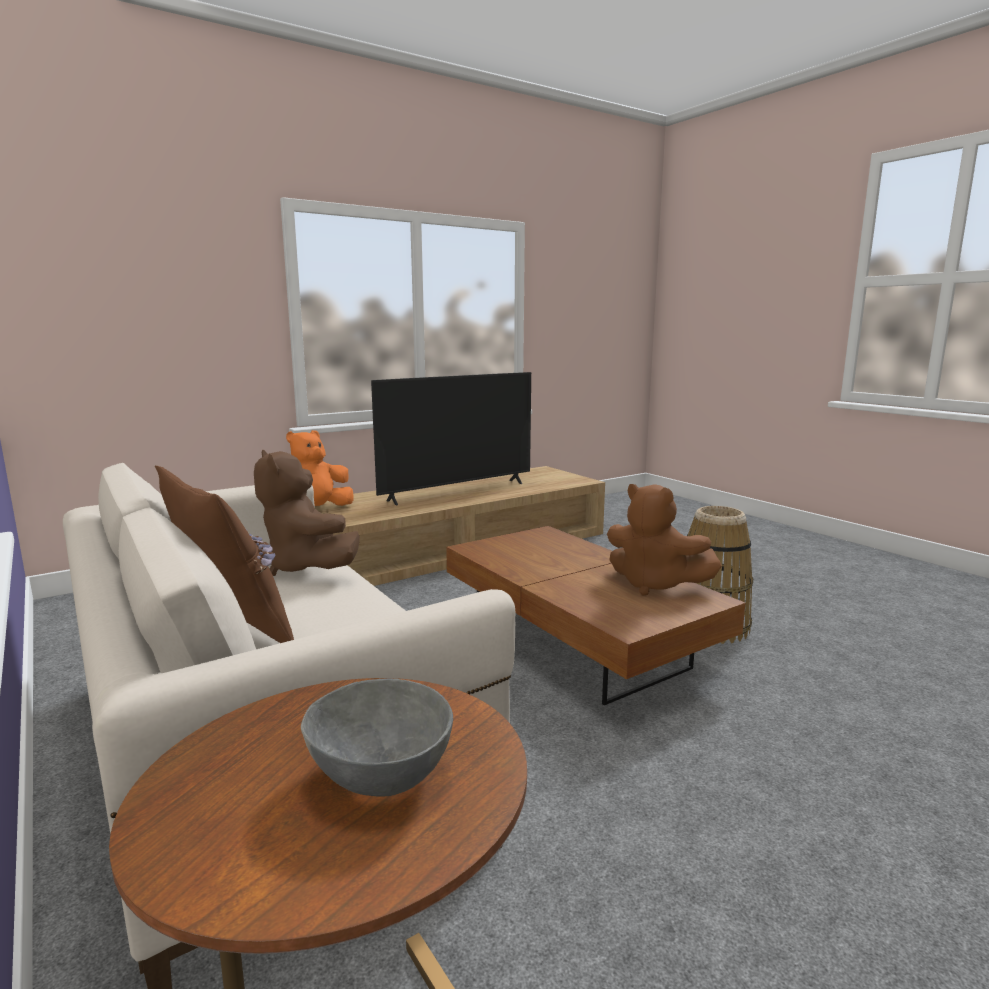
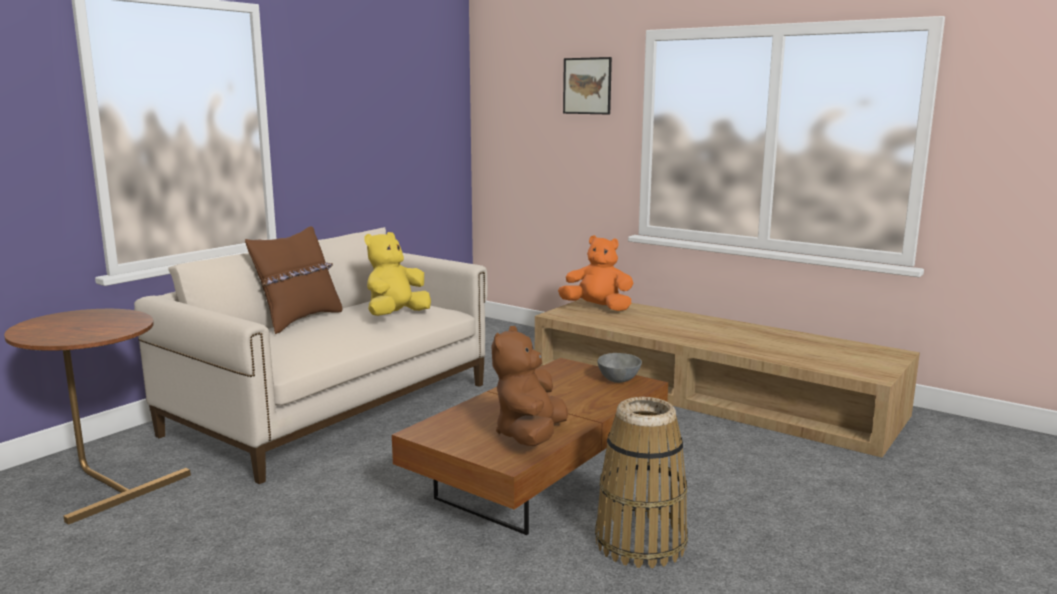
camera: 70 degrees right, 0 degrees up
(206, 256) = (587, 86): none -> picture
(307, 567) = (396, 315): brown plush toy -> yellow plush toy
(380, 773) = (77, 329): grey bowl -> grey bowl (619, 379)
(457, 491) = (723, 334): television -> none

